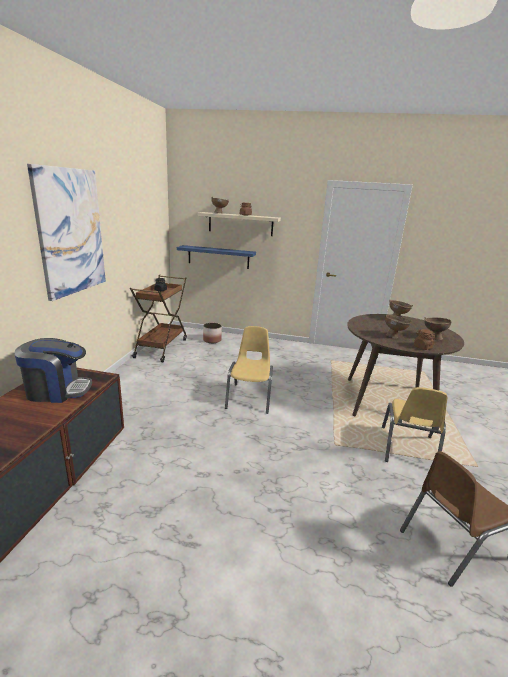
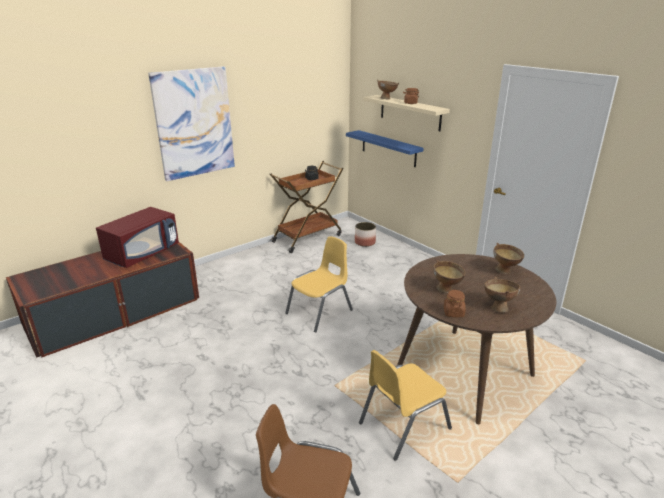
camera: 40 degrees right, 5 degrees up
(57, 390) = (142, 253): coffee machine -> red microwave

